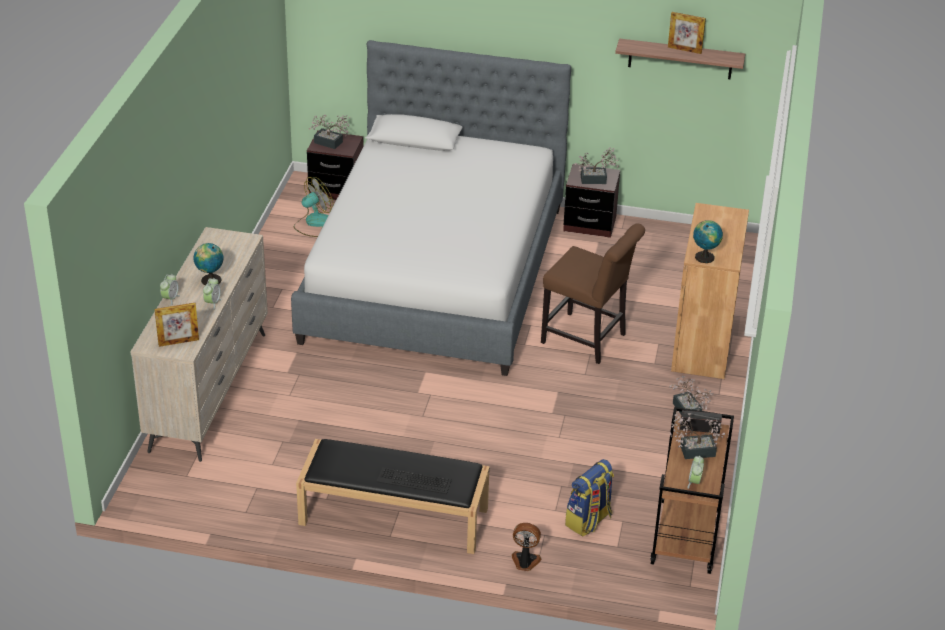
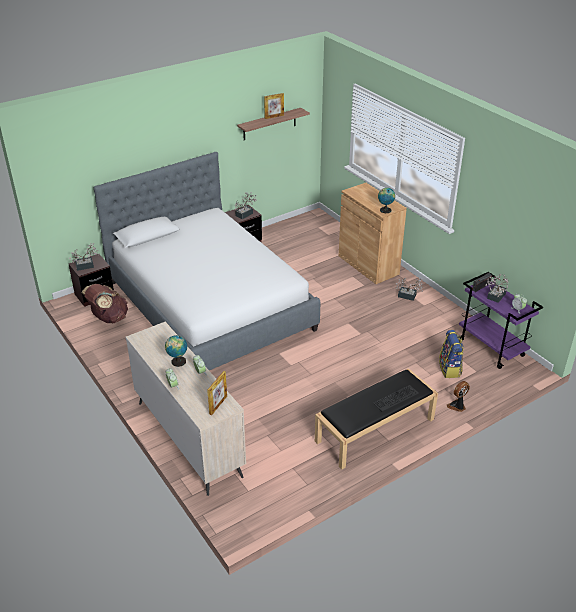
camera: 45 degrees left, 0 degrees up
(314, 223) = (108, 318): fan -> brown backpack
(587, 340) = (323, 293): brown chair -> none
(686, 537) = (492, 348): brown cart -> purple cart

